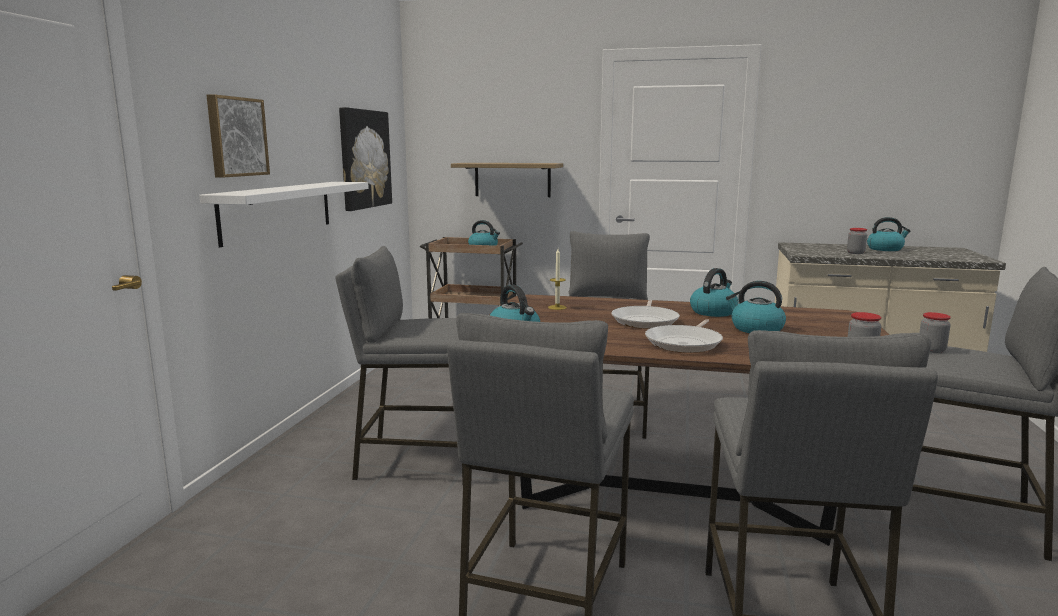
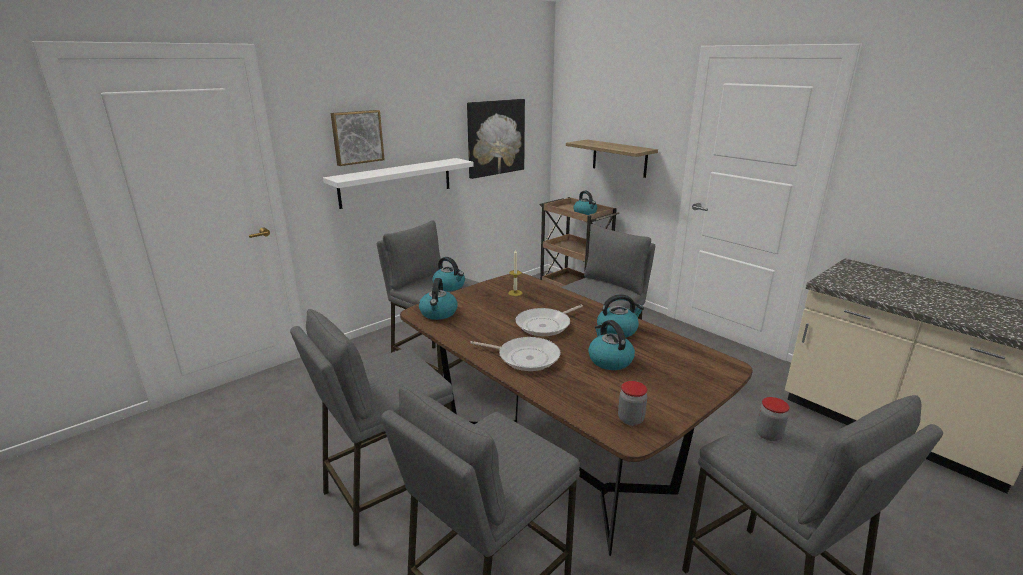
camera: 35 degrees right, 10 degrees up
(685, 343) = (525, 357): frying pan -> frying pan turned 135 degrees counterclockwise
(855, 253) = (895, 293): jar -> none
(885, 249) = (953, 295): kettle -> kettle (449, 286)

